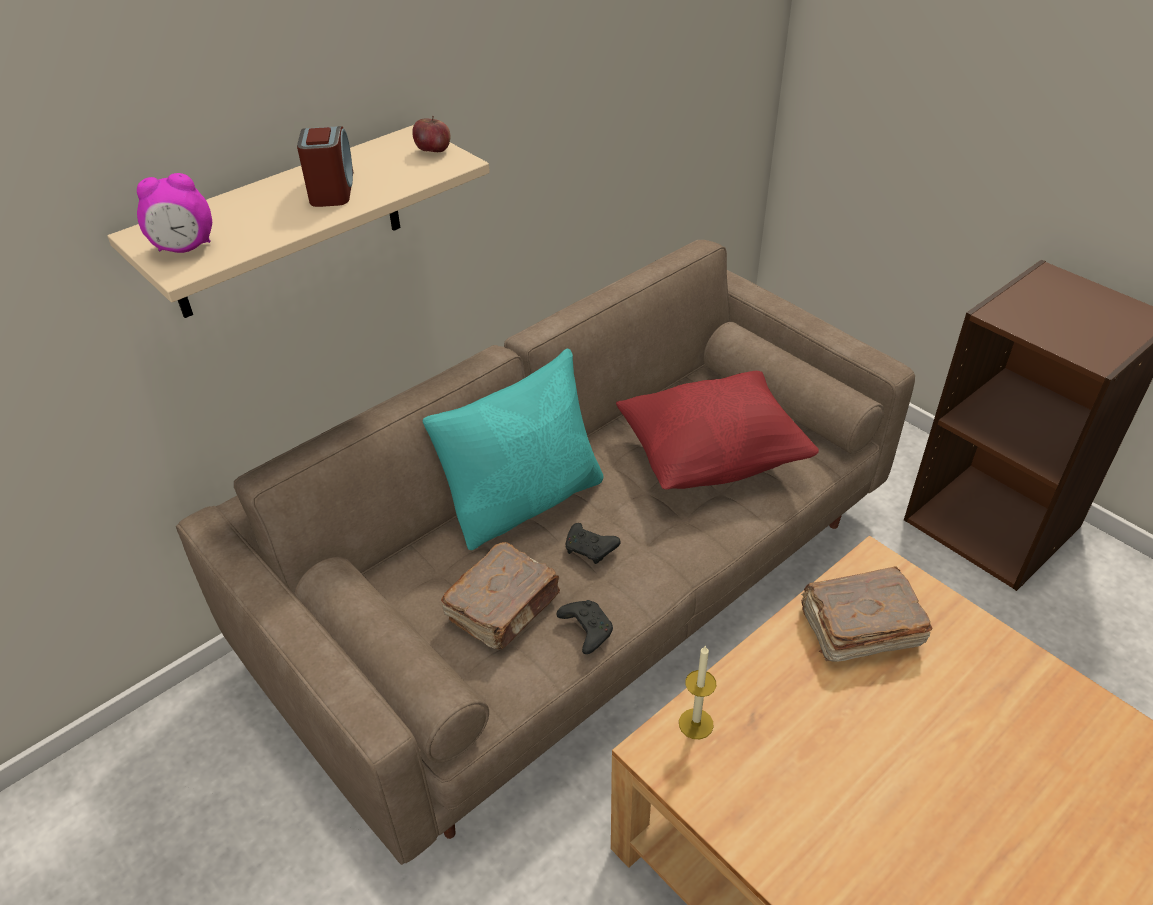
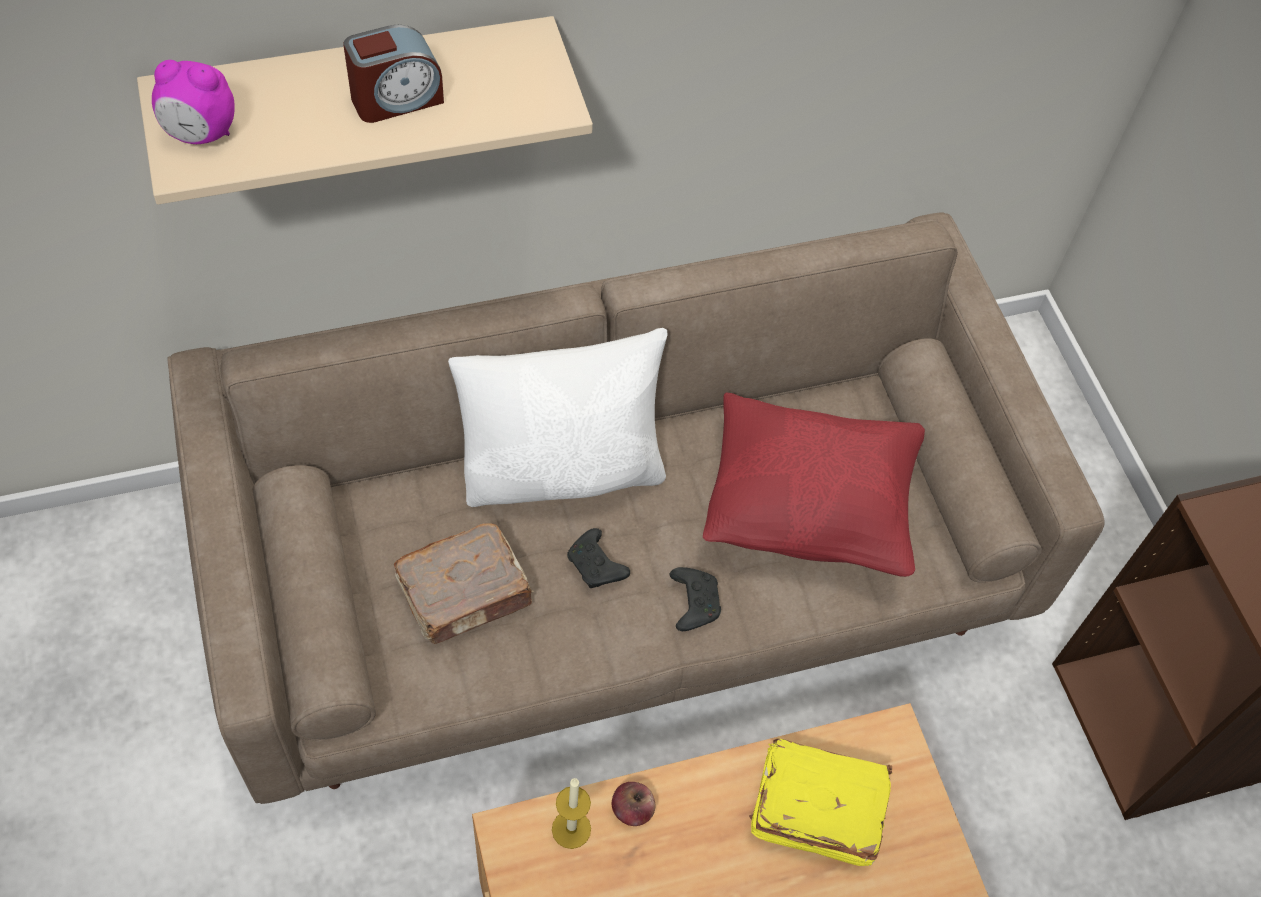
camera: 20 degrees right, 15 degrees up
(332, 189) = (396, 99): alarm clock -> alarm clock turned 45 degrees clockwise
(433, 150) = (543, 75): apple -> apple (632, 810)
(525, 501) = (563, 469): turquoise pillow -> white pillow
(585, 630) = (534, 661): black game controller -> black game controller (693, 602)
(858, 628) = (814, 809): brown book -> yellow book

